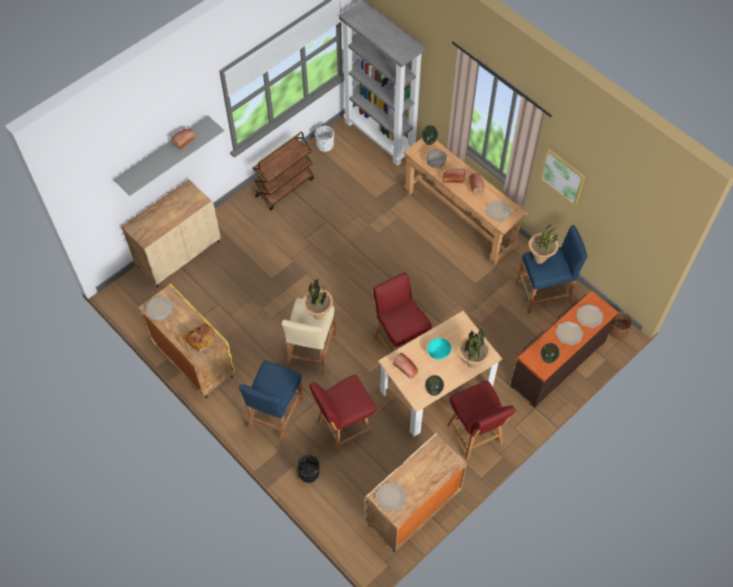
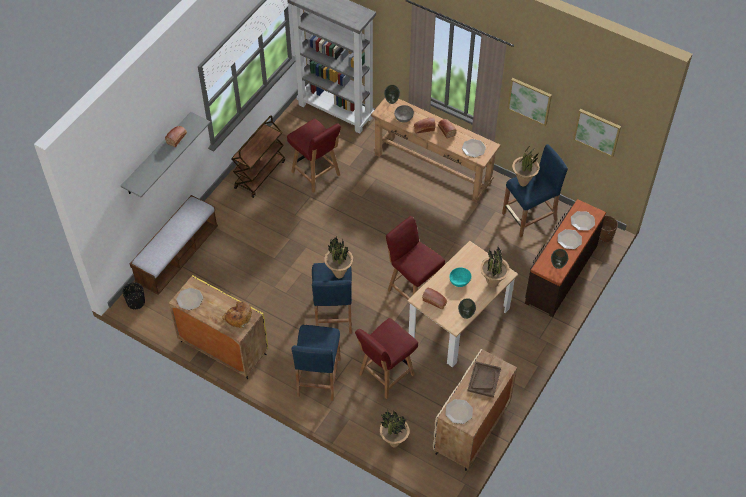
camera: 15 degrees left, 5 degrees down
(179, 254) = (177, 255): beige cabinet -> bench
(309, 473) = (366, 422): black planter -> black planter (136, 302)
(311, 351) = (333, 314): beige stool -> blue stool
(325, 145) = (286, 129): white planter -> none
(329, 502) = (393, 443): none -> potted plant
(428, 468) = (484, 380): none -> brown tray
(475, 435) = (507, 353): red chair -> red chair (316, 174)
(625, 226) = (597, 132): none -> picture

